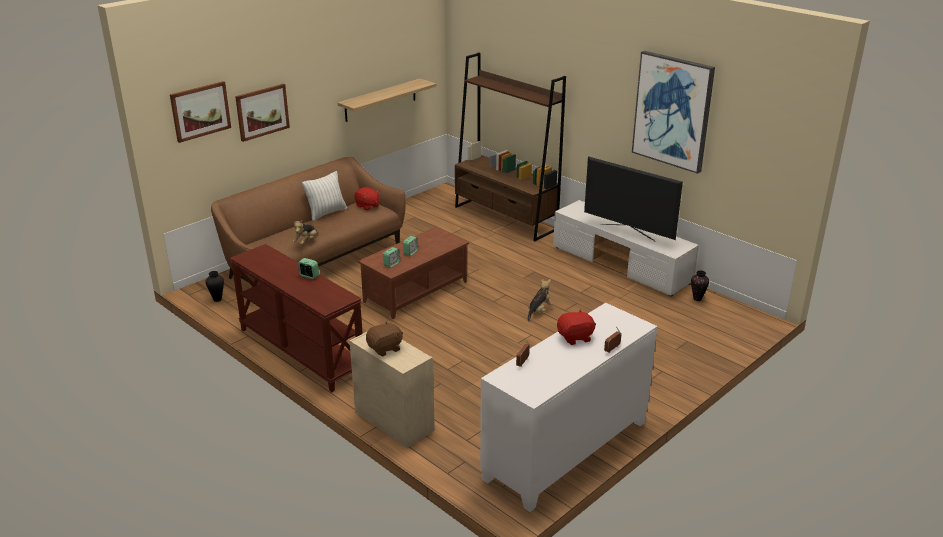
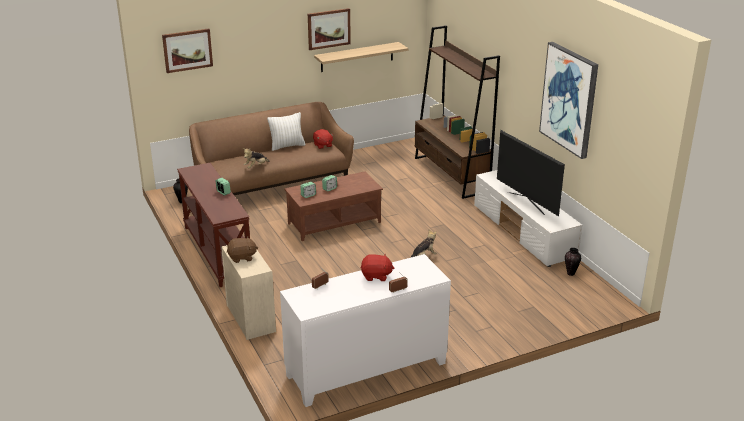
camera: 20 degrees right, 0 degrees up
(262, 112) = (242, 56): picture -> picture (328, 28)

